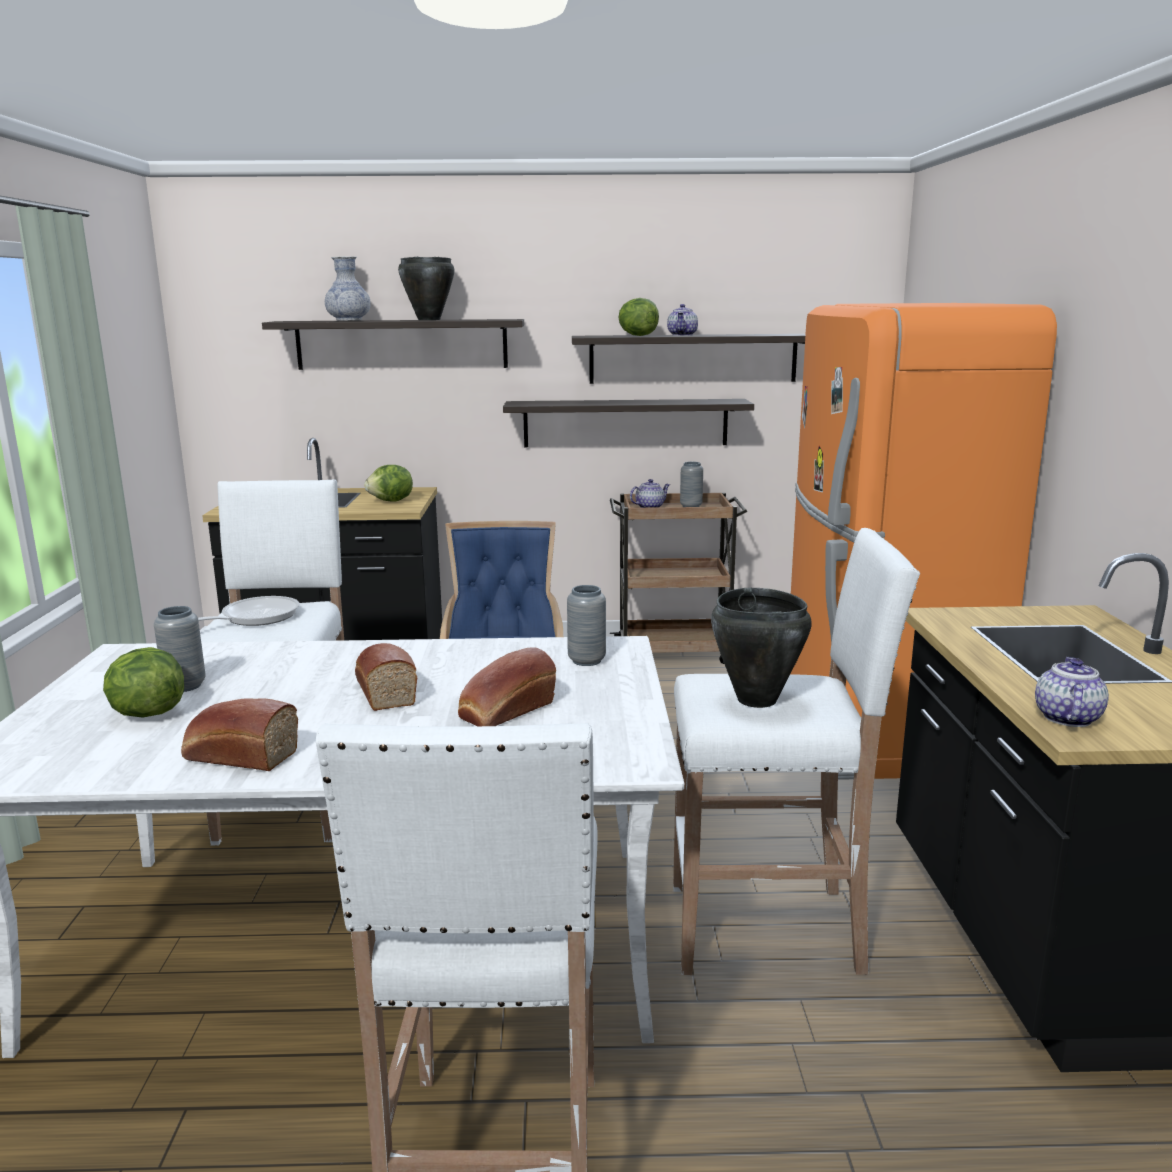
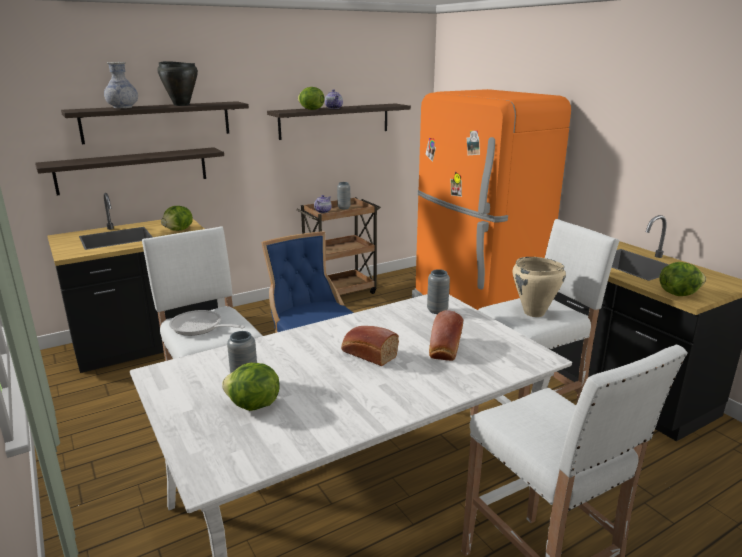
camera: 30 degrees left, 5 degrees up
(238, 756) = (354, 413): bread -> none
(254, 618) = (200, 327): frying pan -> frying pan turned 75 degrees counterclockwise
(625, 423) = (300, 162): shelf -> shelf (133, 170)
(756, 700) = (534, 313): black cooking pot -> beige cooking pot
(1066, 717) = (677, 293): teapot -> lettuce

